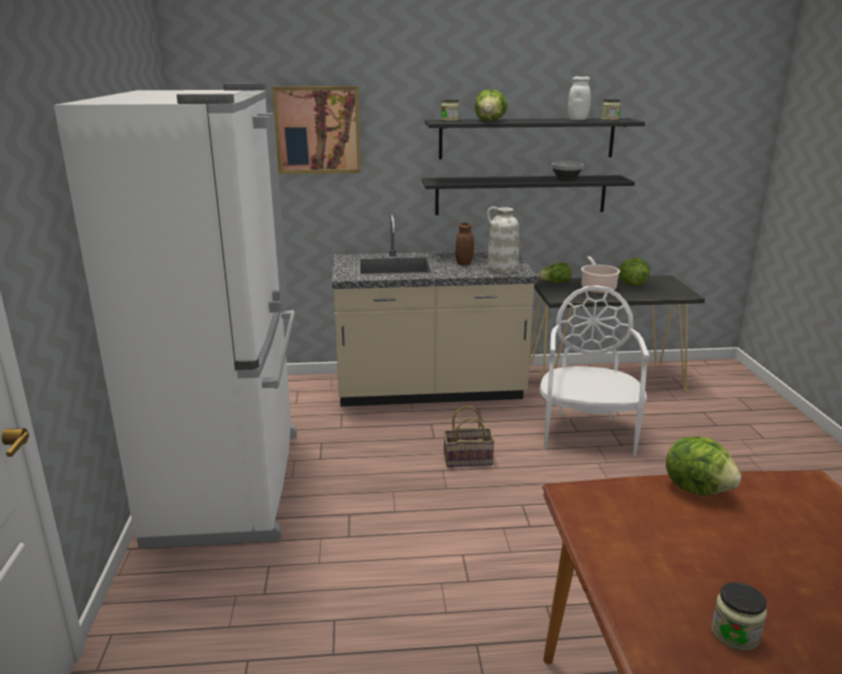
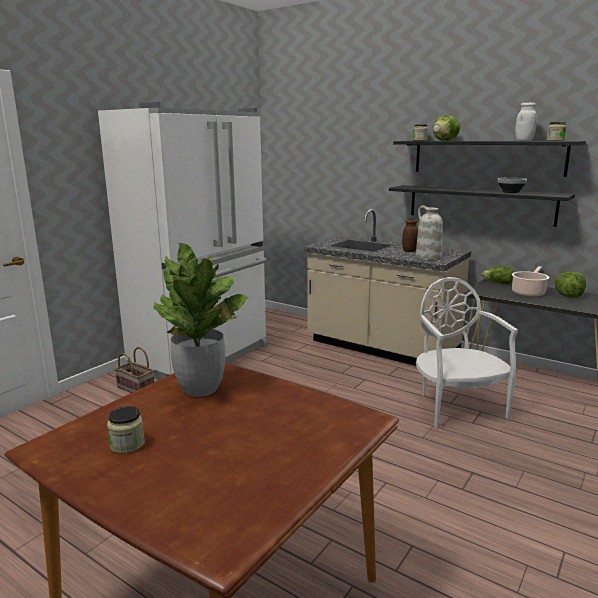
camera: 40 degrees right, 5 degrees down
(318, 130) = (337, 147): picture -> none
(469, 459) = (344, 390): basket -> basket (137, 388)
(587, 433) = (456, 406): white chair -> white chair turned 60 degrees counterclockwise
(635, 526) = (201, 389): none -> potted plant
(697, 488) = (281, 390): lettuce -> none

